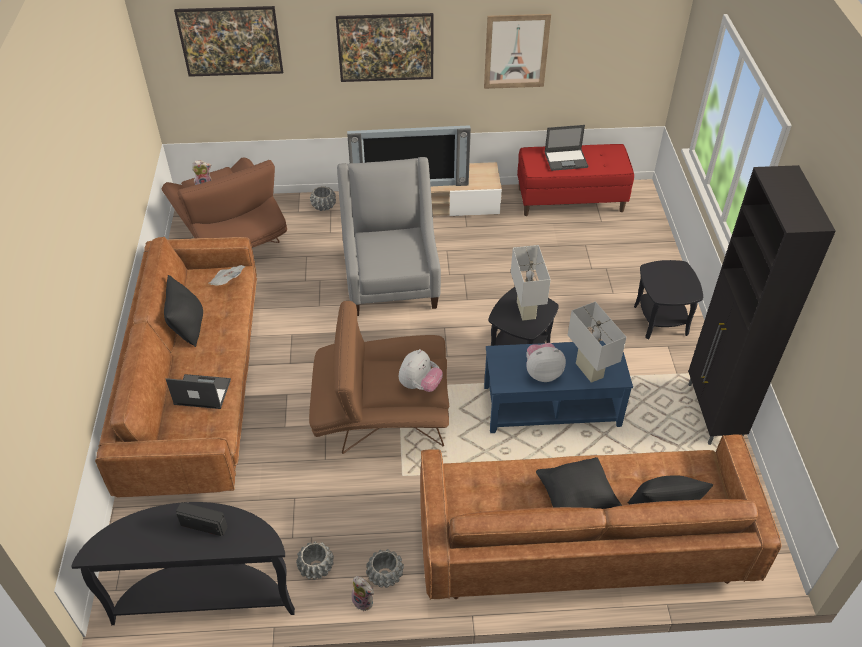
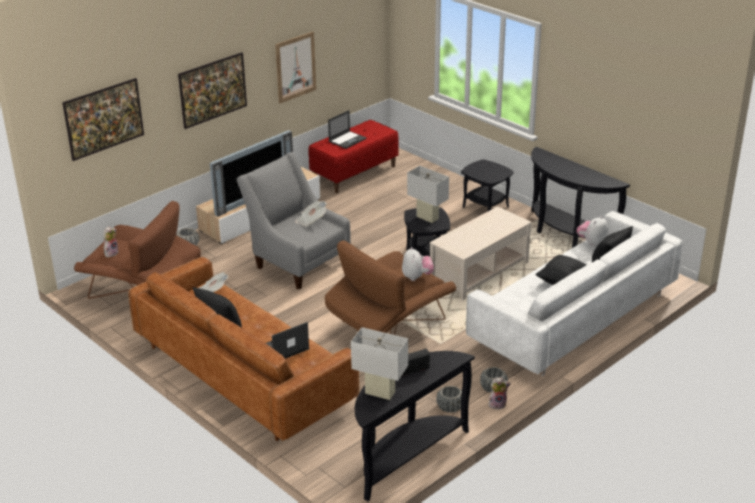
camera: 40 degrees left, 15 degrees down
(406, 247) = (311, 221): none -> newspaper
(542, 373) = (477, 238): plush toy -> plush toy (592, 243)
(551, 406) = (479, 272): blue coffee table -> beige coffee table
(582, 541) = (573, 318): brown sofa -> white sofa
(589, 370) = (500, 226): white table lamp -> white table lamp (380, 393)
(713, 414) = (566, 234): black cabinet -> black console table

